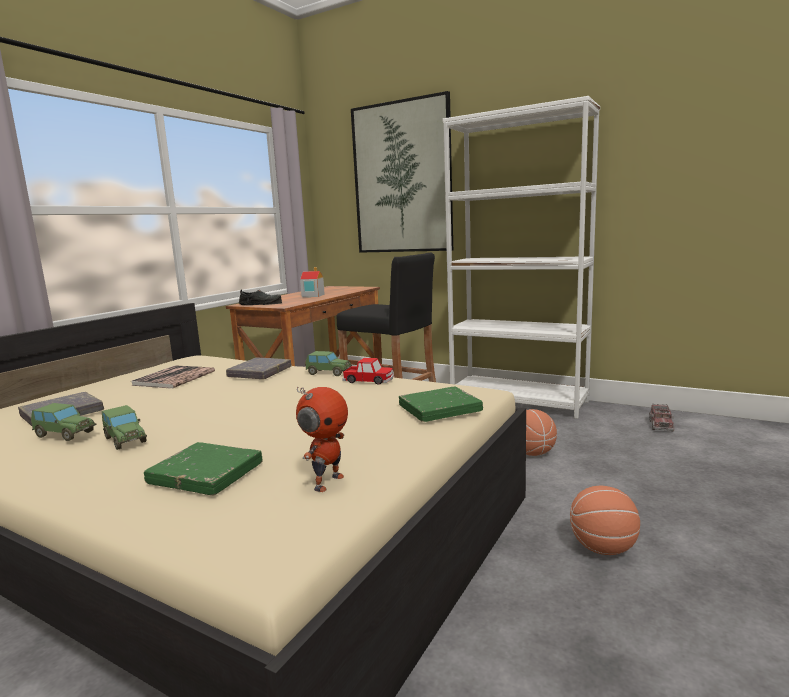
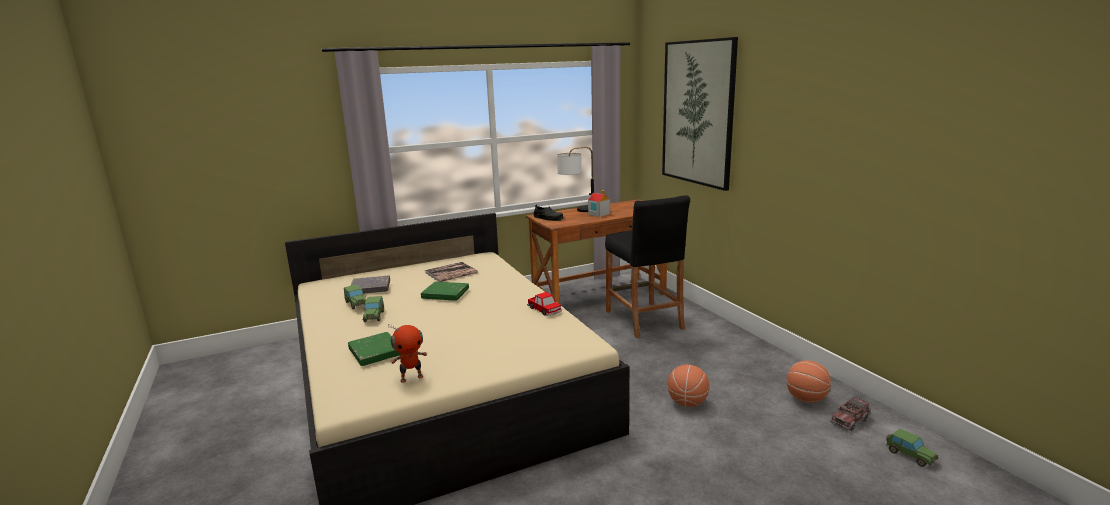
camera: 35 degrees right, 5 degrees up
(259, 372) = (497, 282): grey book -> none
(282, 297) = (577, 211): none -> table lamp
(328, 373) = (533, 294): toy car -> toy car (909, 455)
(440, 409) = (538, 350): green book -> green book (445, 294)
(518, 401) = (751, 351): white bookcase -> none
(602, 548) = (624, 490): basketball -> basketball (806, 399)

